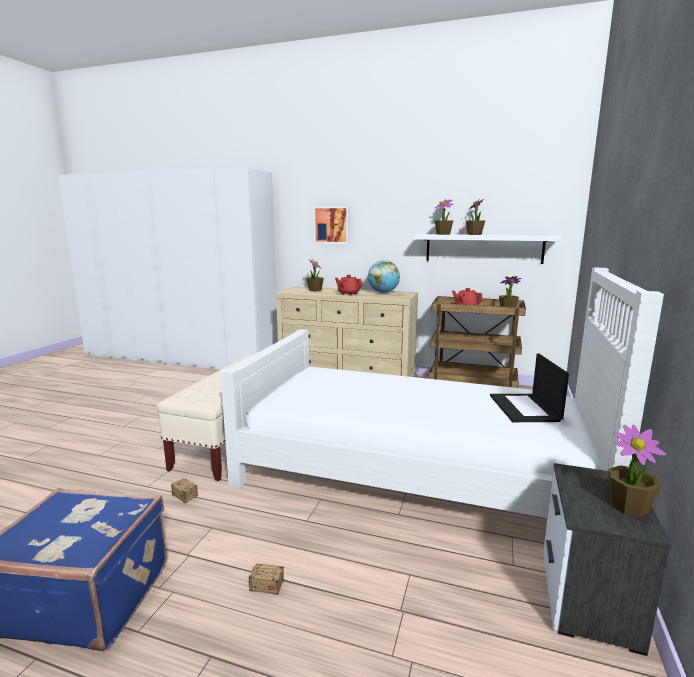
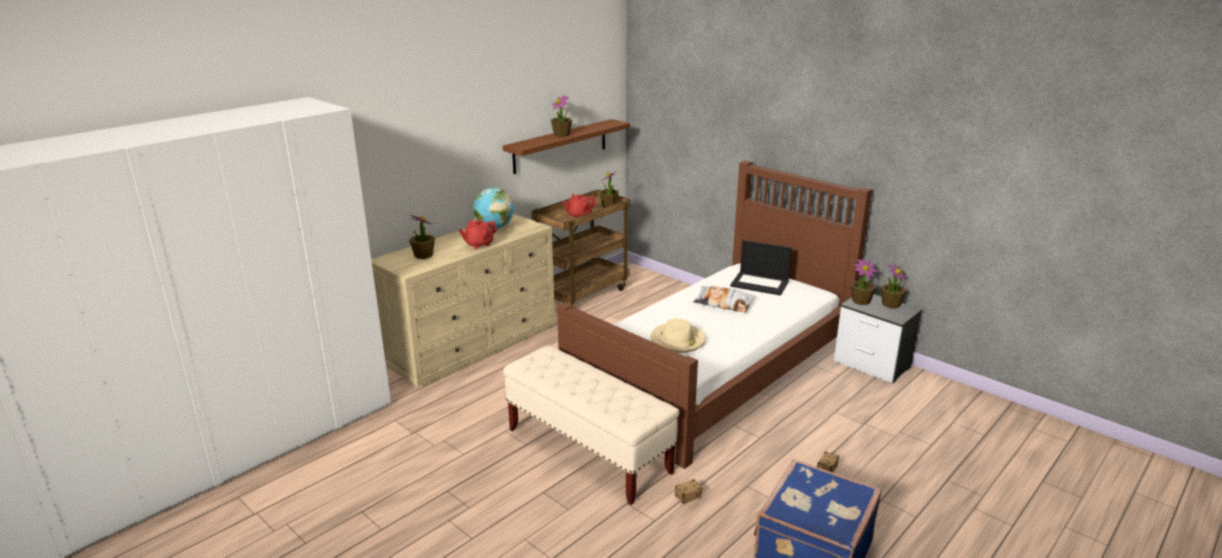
camera: 65 degrees left, 10 degrees up
(332, 225) = (404, 157): picture -> none
(336, 392) = (678, 341): none -> beige hat
(417, 469) = (714, 370): white bed -> brown bed
(443, 234) = (537, 141): potted plant -> potted plant (861, 301)
(443, 399) = (724, 303): none -> pillow
(483, 248) = (560, 146): white shelf -> brown shelf

